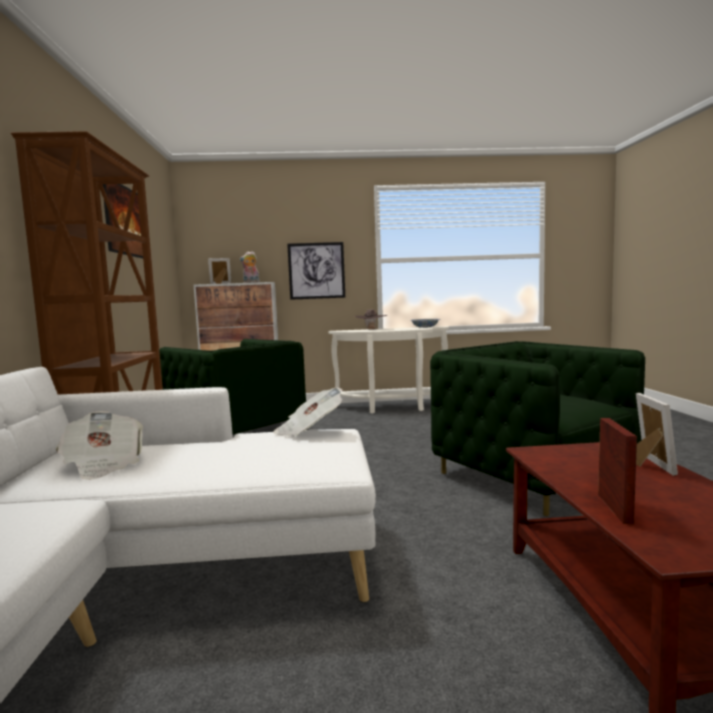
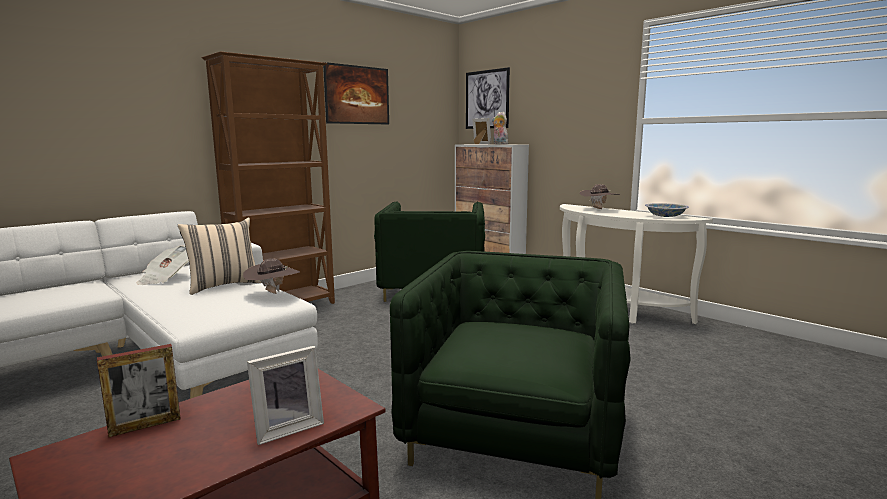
camera: 50 degrees right, 5 degrees up
(220, 444) = (223, 285): none -> beige pillow
(309, 430) = (273, 294): newspaper -> brown hat
(316, 270) = (569, 132): picture -> picture (487, 99)

